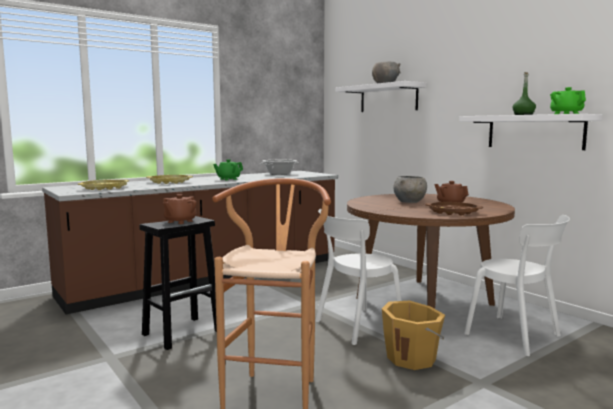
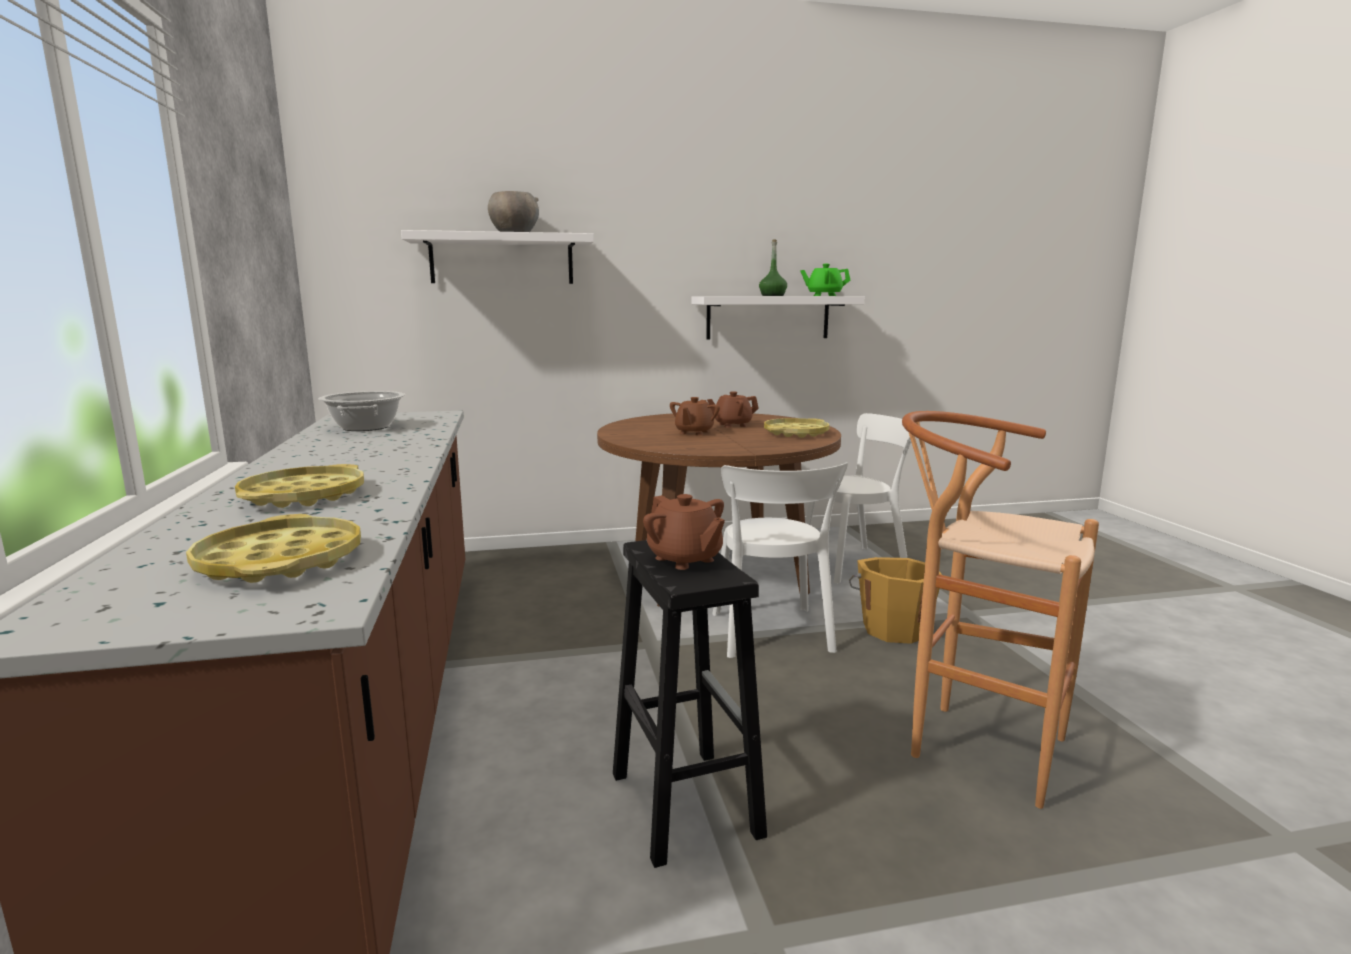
camera: 65 degrees left, 5 degrees up
(228, 179) = (367, 457): green teapot -> none
(410, 202) = (694, 432): grey bowl -> brown teapot
(453, 212) = (796, 433): brown tray -> yellow tray

